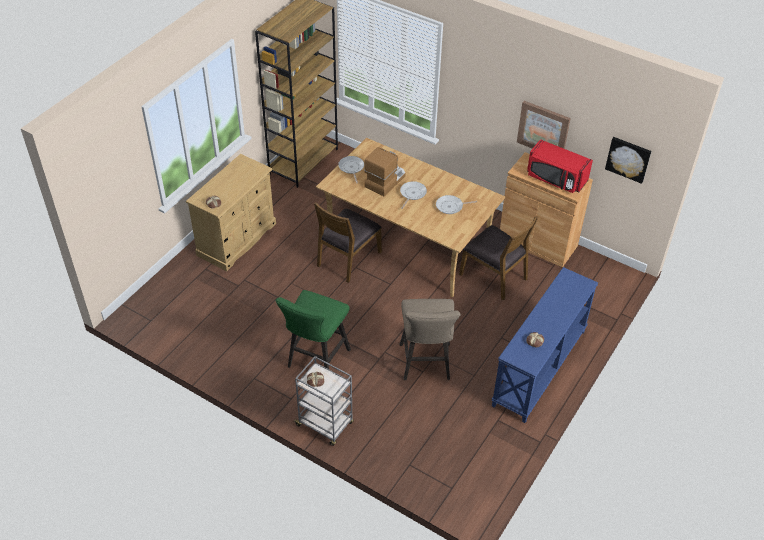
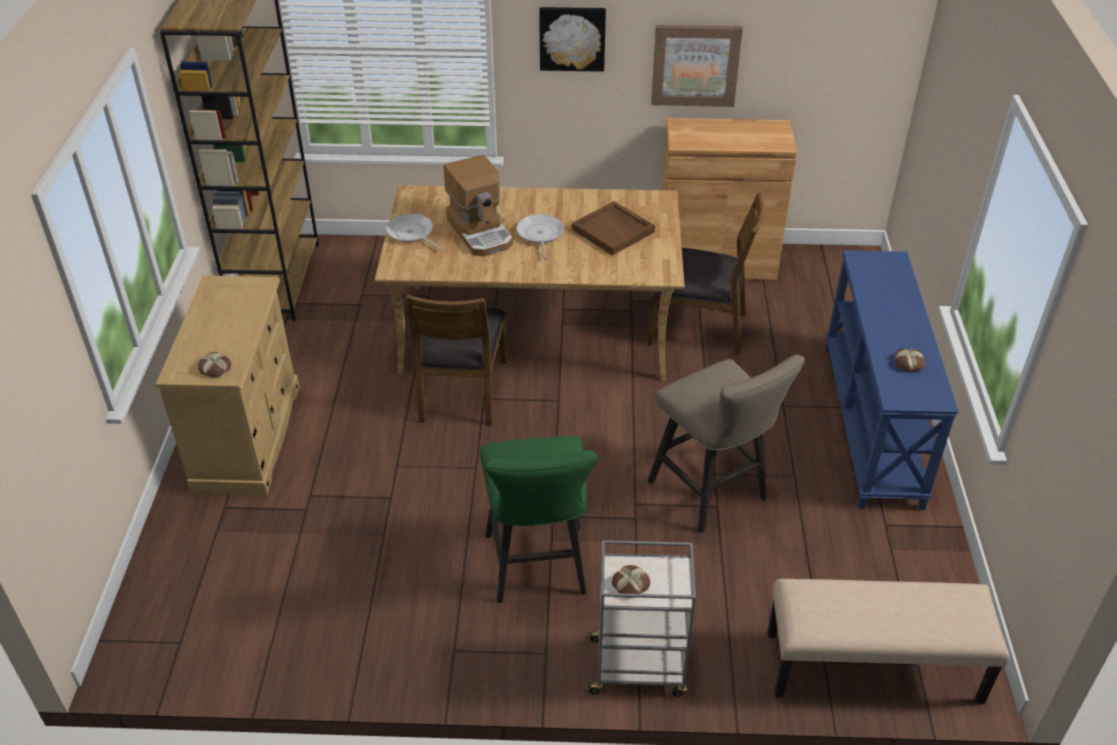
camera: 30 degrees left, 5 degrees down
(385, 181) = (481, 232): coffee machine -> coffee machine turned 150 degrees clockwise
(428, 479) = (872, 668): none -> beige bench
(451, 206) = (614, 231): frying pan -> brown tray
(556, 179) = (742, 135): red microwave -> none
(628, 159) = (847, 61): picture -> picture (572, 38)

